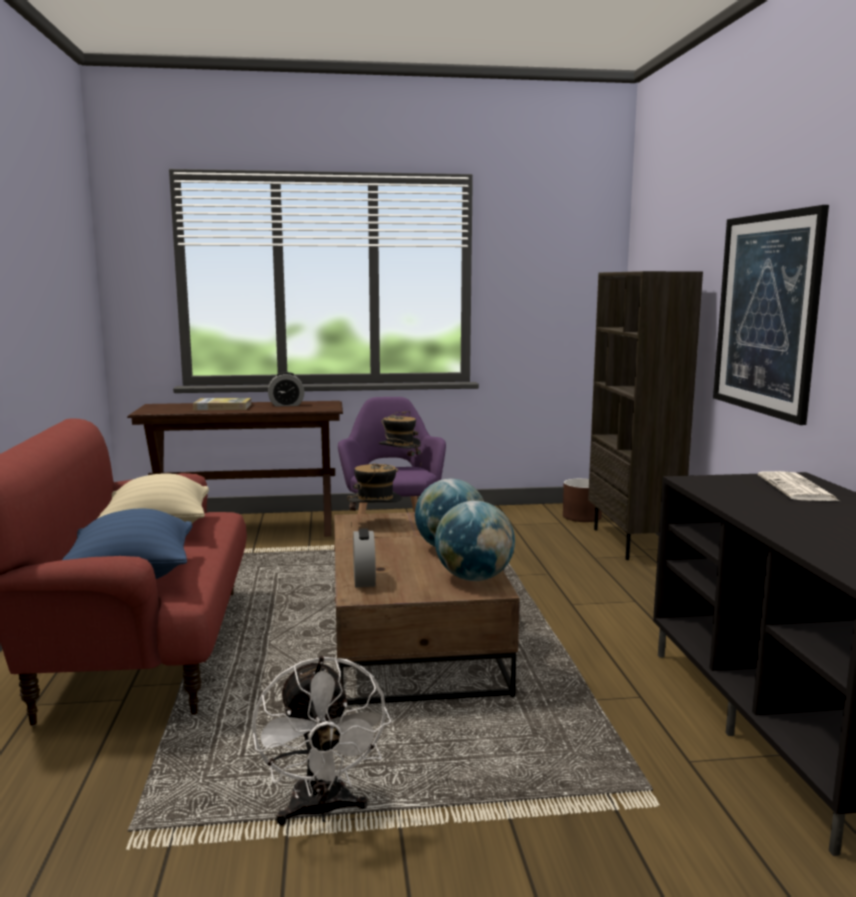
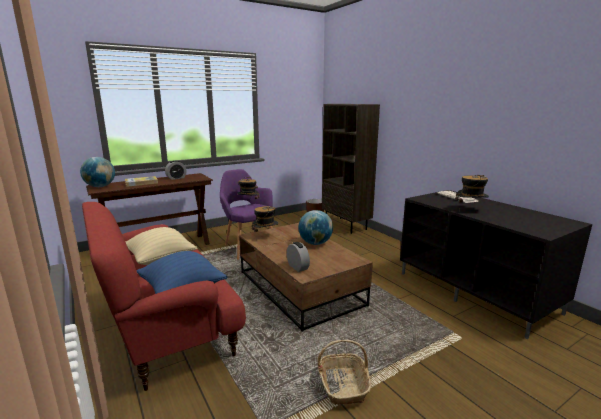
camera: 25 degrees left, 5 degrees up
(321, 811) = (343, 385): white fan -> basket
(474, 578) = (343, 256): globe -> globe (100, 187)
(766, 314) = (418, 123): picture -> none
(777, 513) = (470, 209): none -> hat

